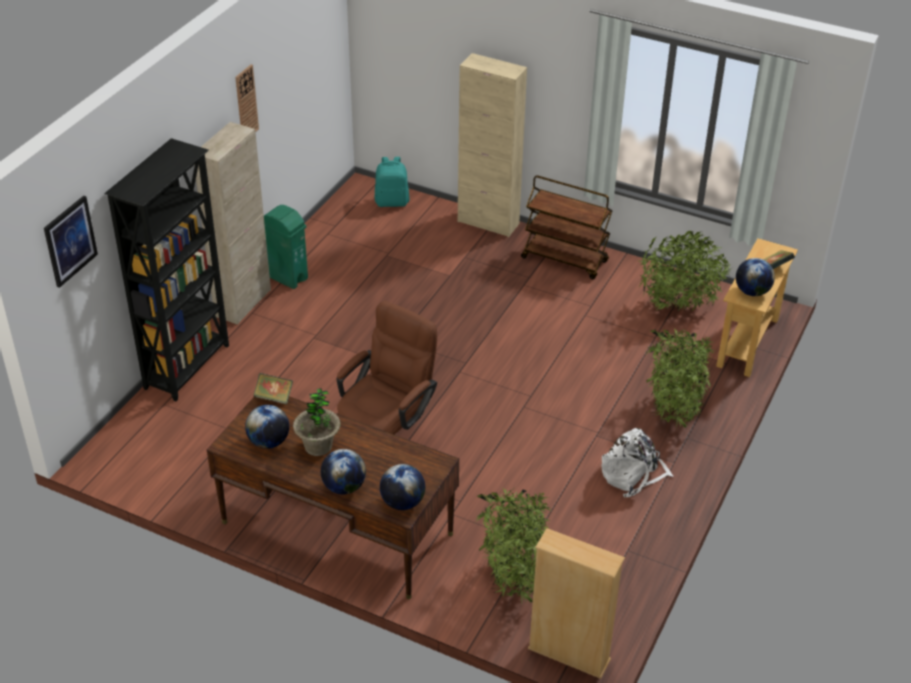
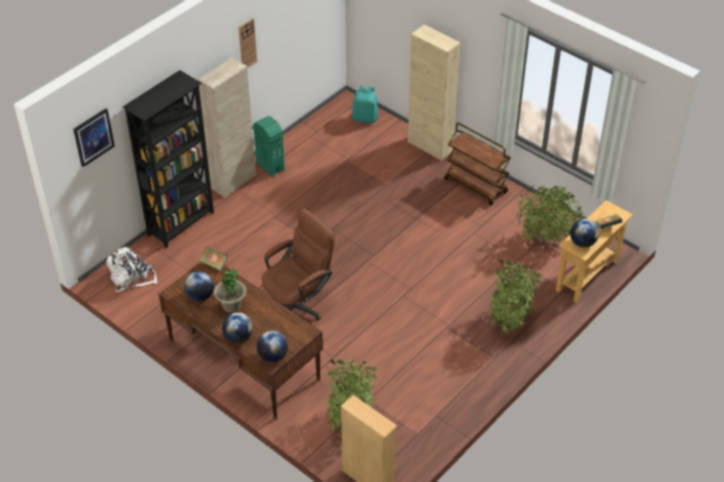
camera: 15 degrees right, 5 degrees up
(633, 474) = (461, 361): white backpack -> white backpack (132, 278)

